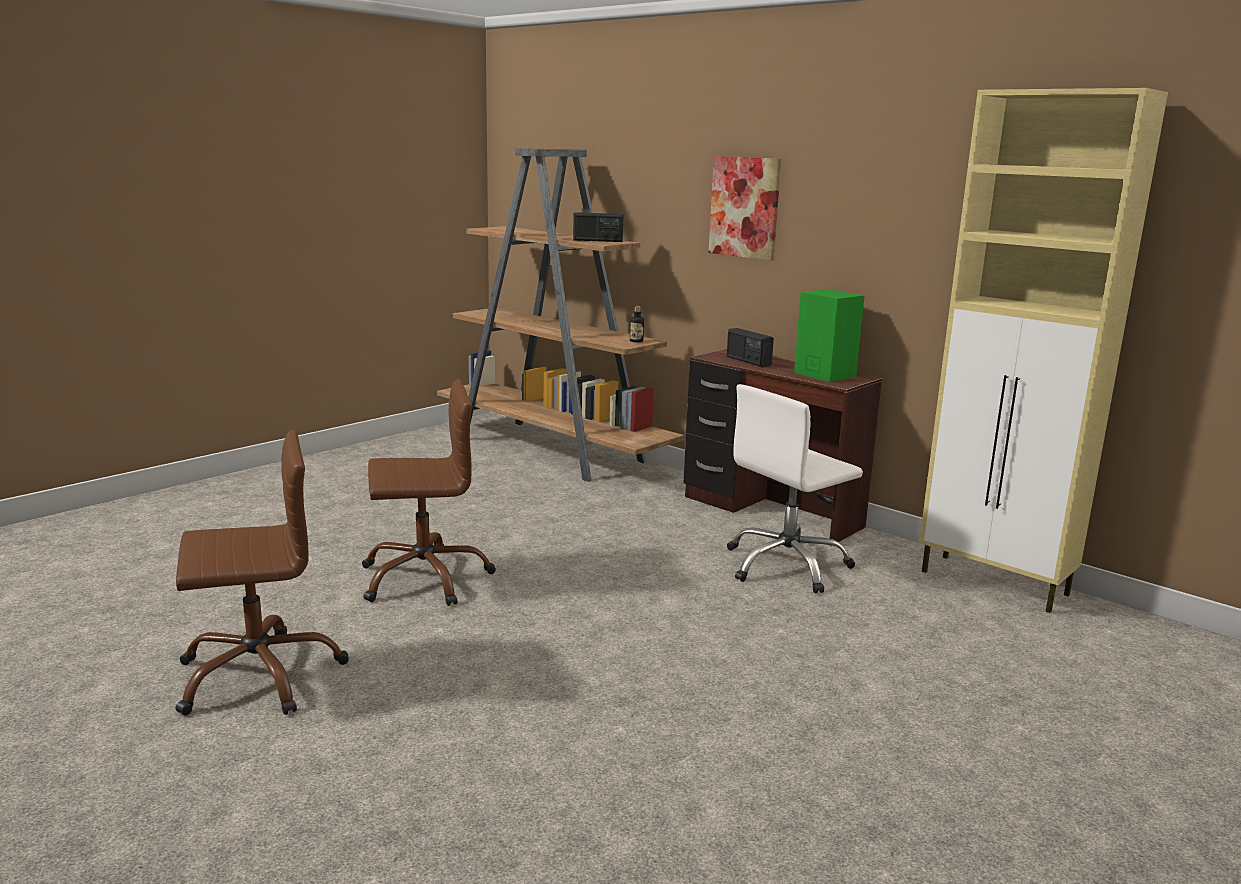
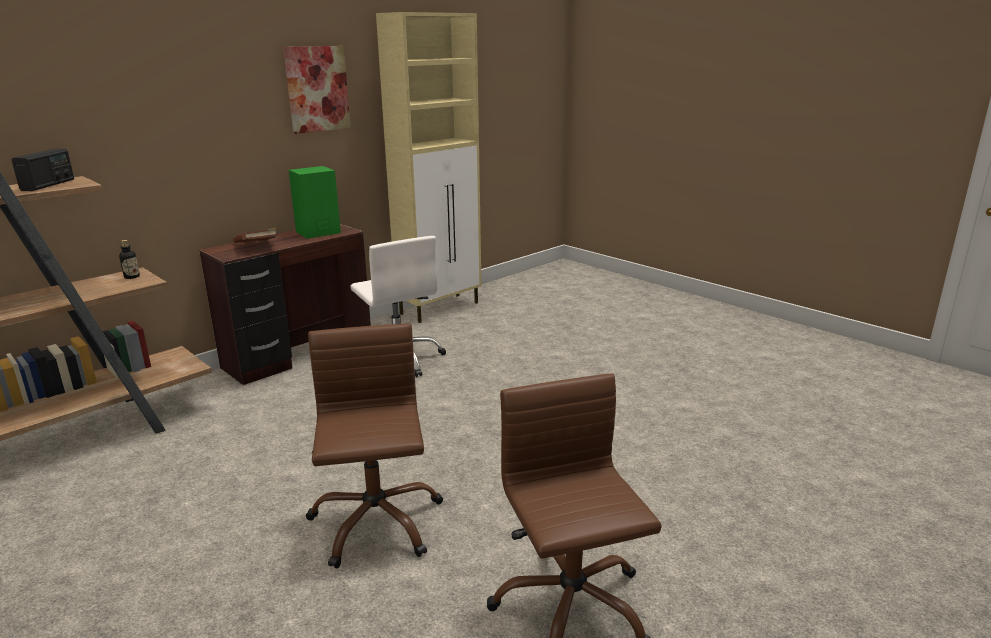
camera: 85 degrees left, 5 degrees up
(745, 207) = (182, 117): picture -> picture (317, 89)
(748, 361) = (257, 247): radio -> brown book

